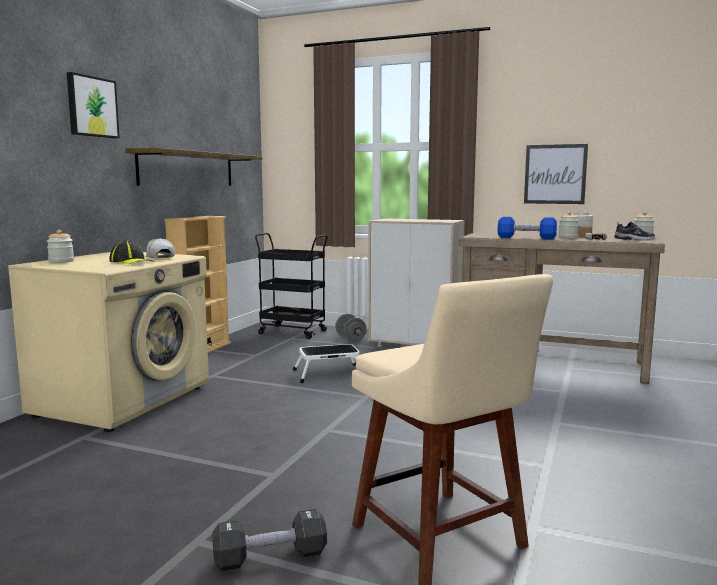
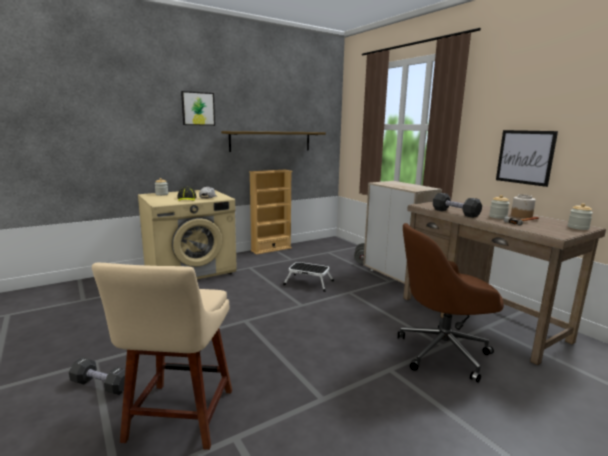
camera: 35 degrees right, 5 degrees up
(293, 332) = (336, 248): black cart -> none
(526, 238) = (455, 213): blue dumbbell -> black dumbbell
(572, 397) = (441, 353): none -> brown office chair
(634, 239) = (554, 229): shoe -> none

